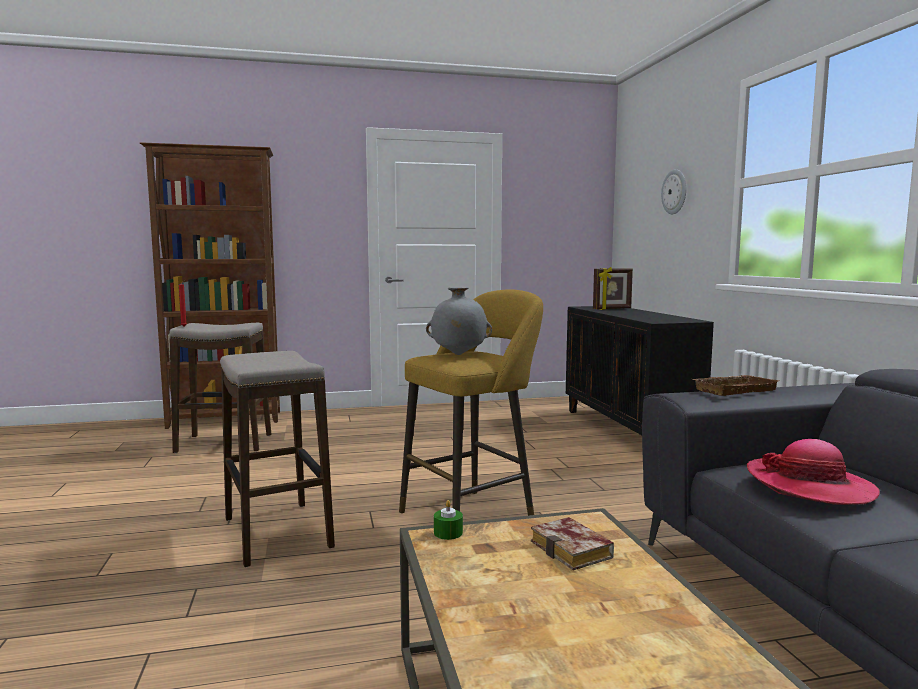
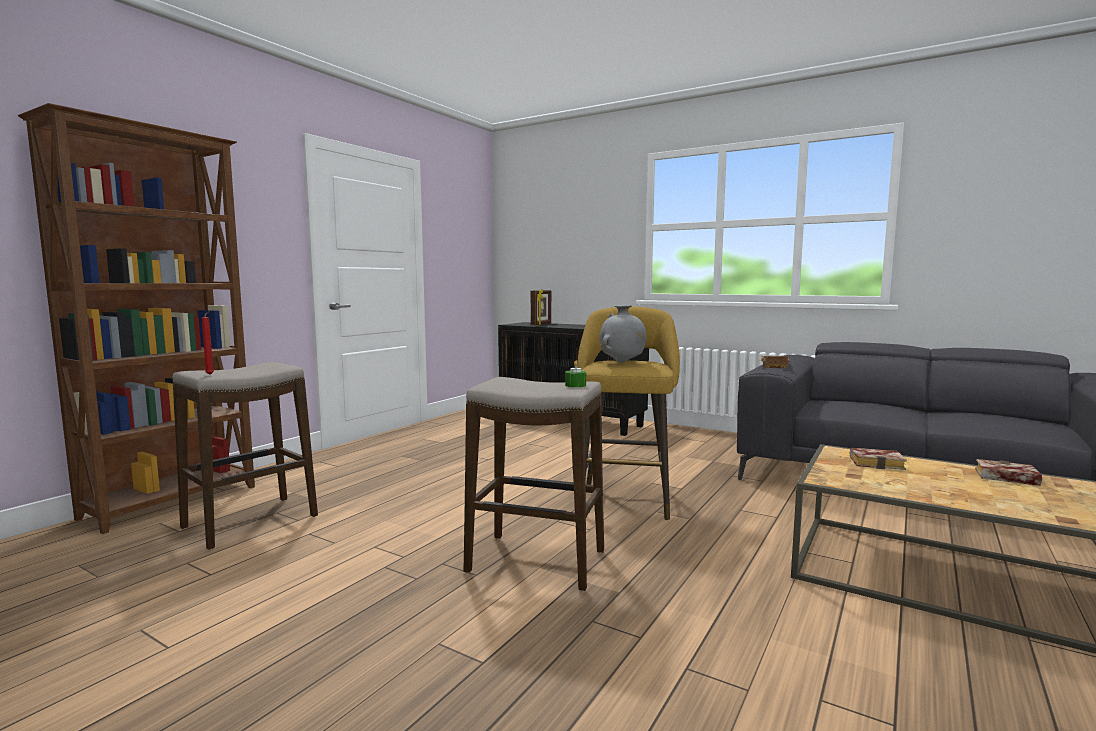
camera: 45 degrees left, 0 degrees up
(448, 533) = (821, 476): green candle -> green candle (575, 385)
(675, 192) = (577, 229): wall clock -> none
(684, 645) = (1004, 478): none -> book
(809, 486) = (861, 409): hat -> none

